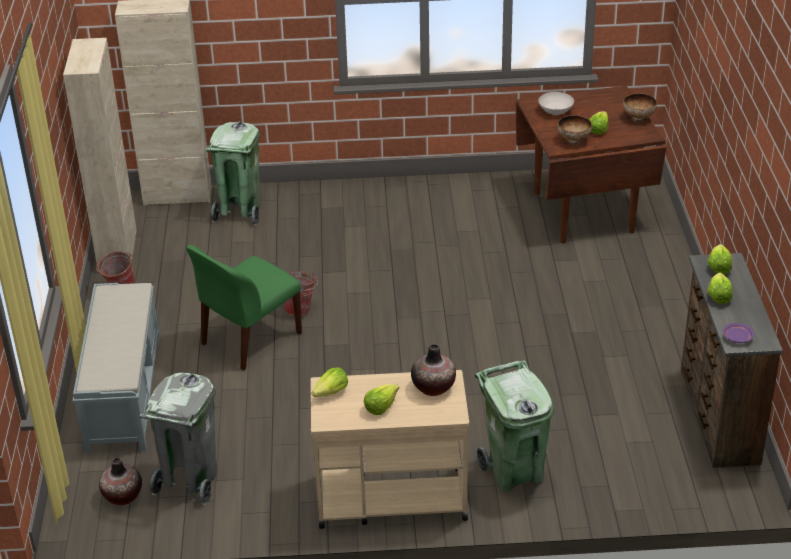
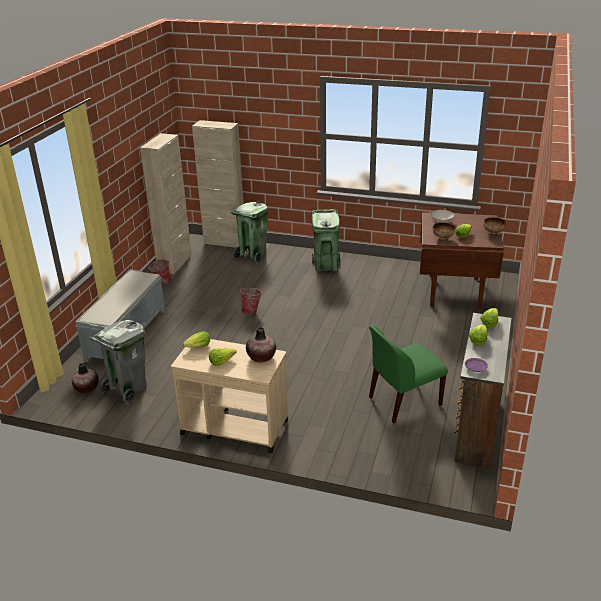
camera: 20 degrees right, 5 degrees down
(249, 339) = (212, 321): green chair -> green chair (403, 401)
(514, 472) = (319, 431): green trash can -> green trash can (326, 266)

